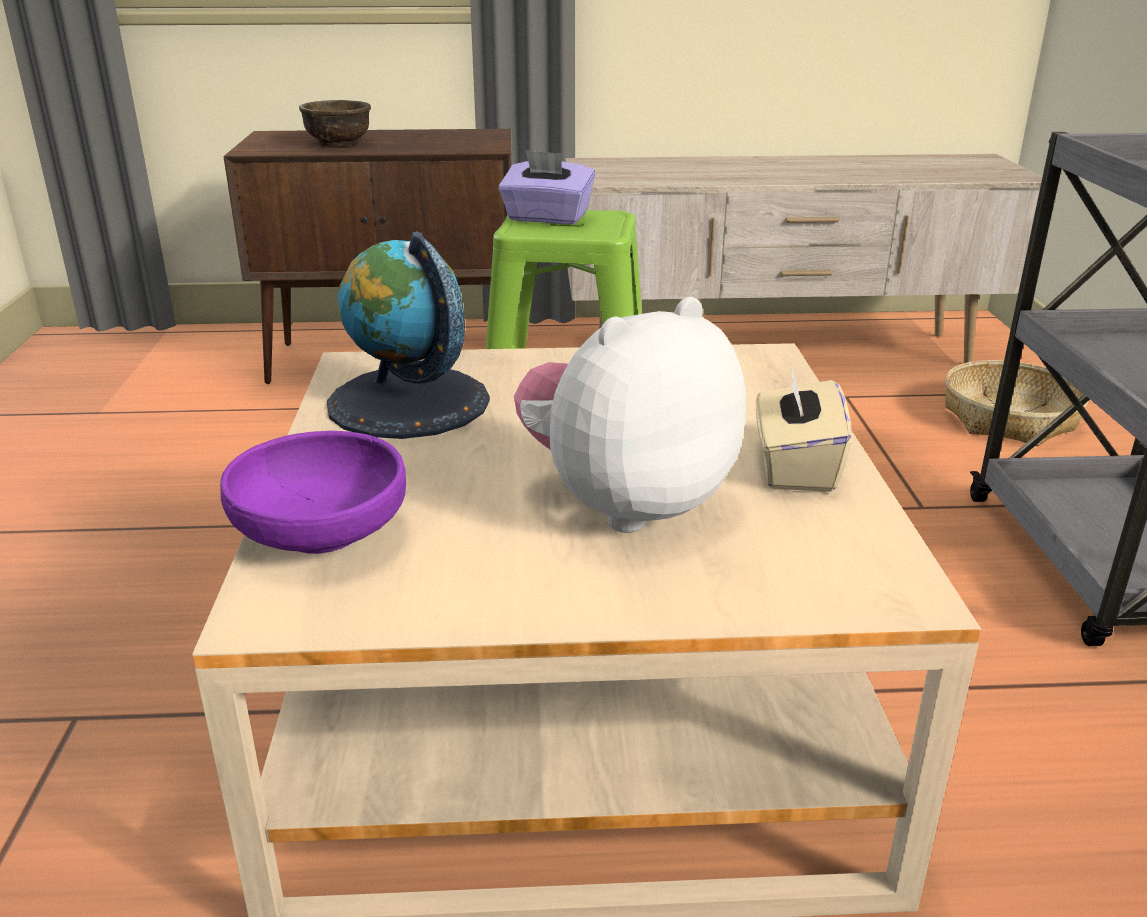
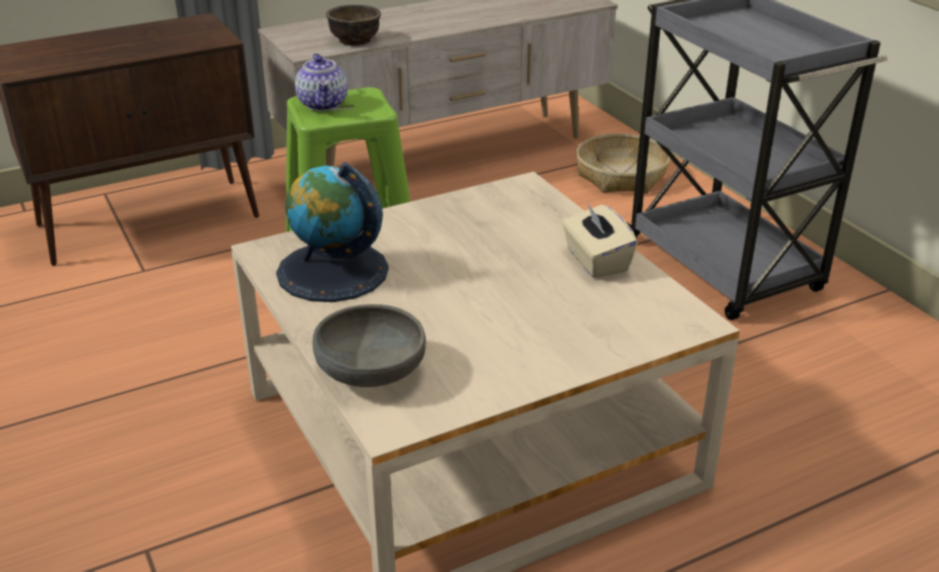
camera: 25 degrees left, 5 degrees up
(321, 533) = (370, 371): purple bowl -> grey bowl
(338, 143) = (86, 52): brown bowl -> brown bowl (354, 40)
(547, 218) = (323, 104): purple tissue box -> teapot
(625, 503) = (524, 307): plush toy -> none

